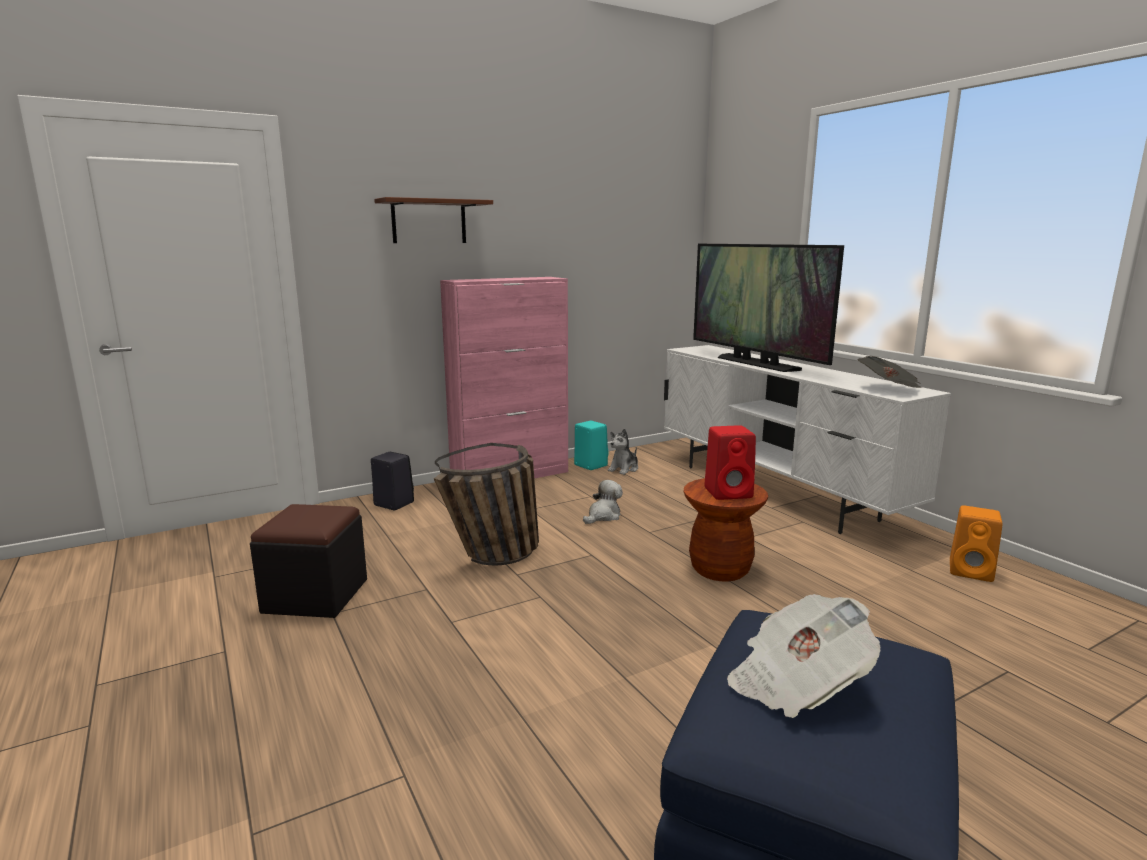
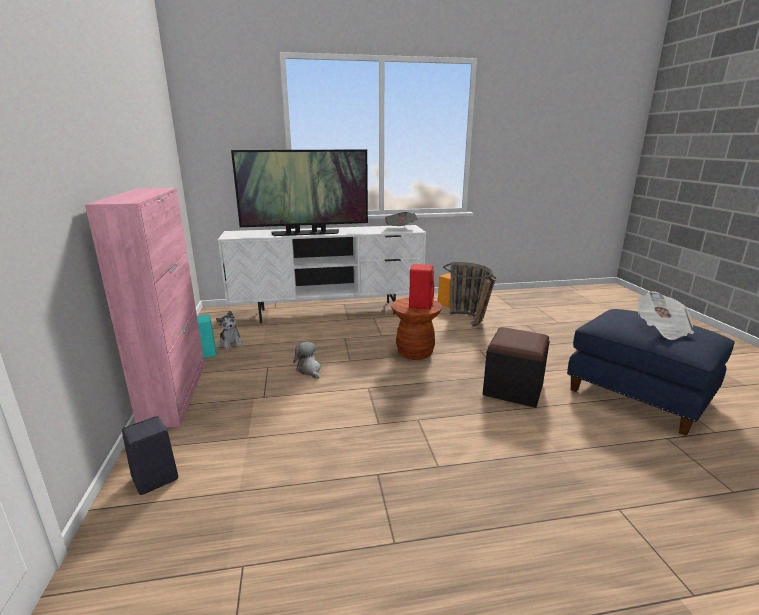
camera: 70 degrees left, 5 degrees up
(315, 596) = (351, 556): black ottoman -> black ottoman (513, 389)
(429, 221) = (58, 128): brown shelf -> none
(494, 558) = (344, 430): basket -> basket (471, 322)

